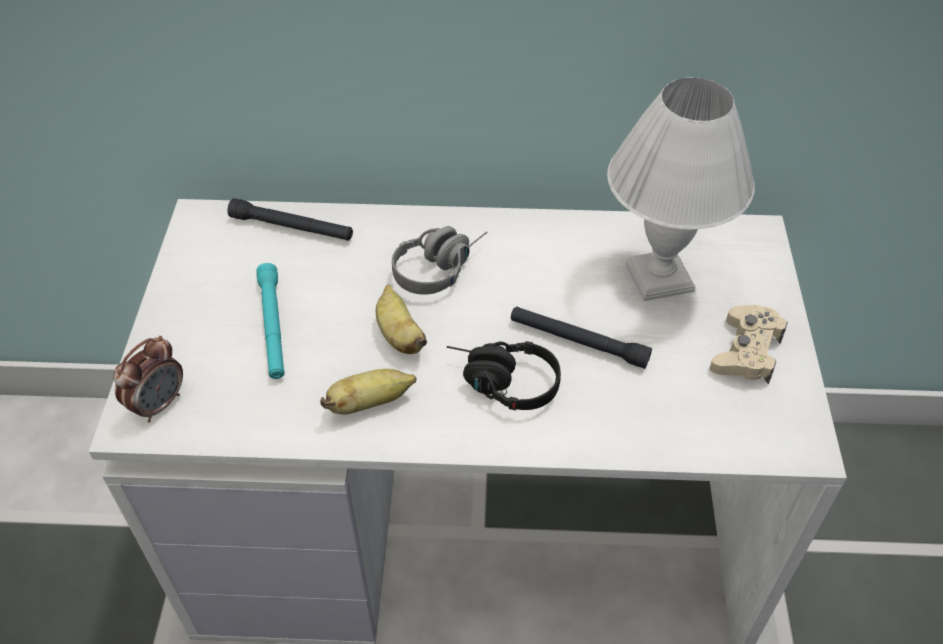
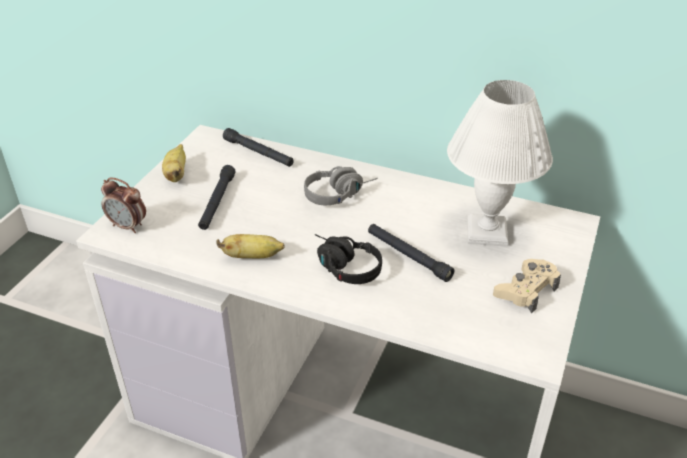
camera: 20 degrees right, 10 degrees down
(159, 404) = (128, 226): alarm clock -> alarm clock turned 60 degrees clockwise
(273, 327) = (217, 202): turquoise flashlight -> black flashlight
(399, 335) = (292, 225): banana -> banana (176, 174)

